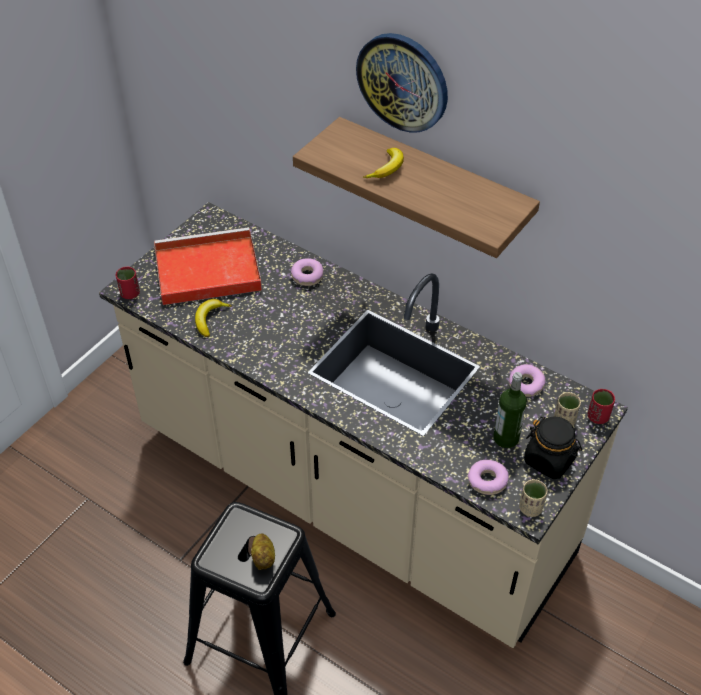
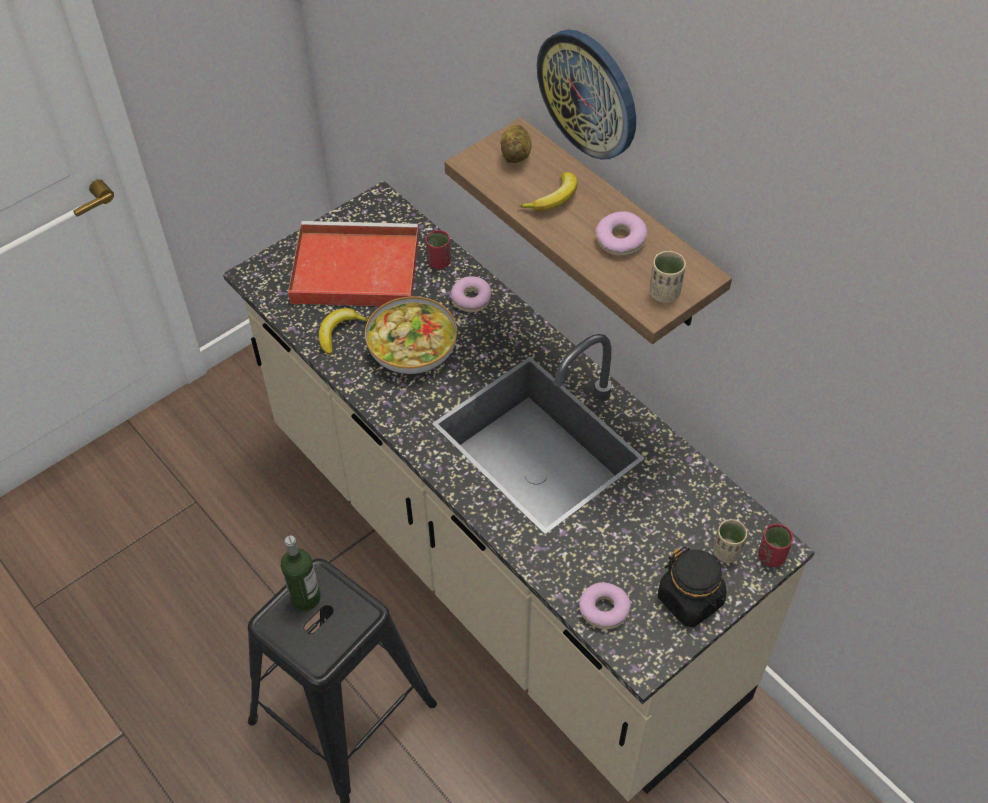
camera: 15 degrees right, 5 degrees up
(130, 293) = (257, 282): red cup -> red cup (439, 262)
(264, 557) = (332, 634): potato -> potato (516, 155)
(274, 321) = (413, 349): none -> bowl
(506, 438) = (645, 559): bottle -> bottle (305, 598)
(526, 384) = (694, 494): donut -> donut (620, 240)
(530, 508) = (645, 657): beige cup -> beige cup (664, 293)

